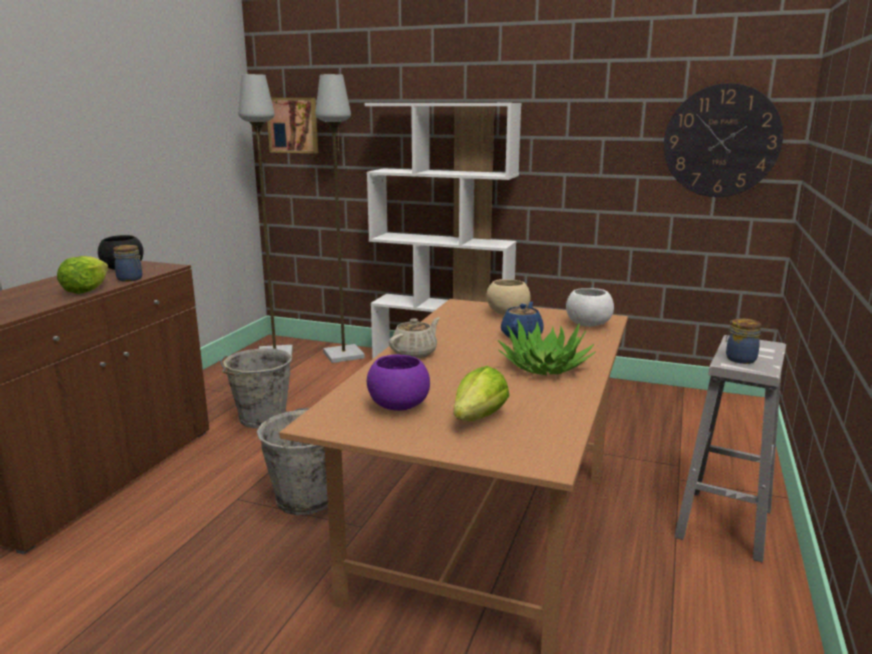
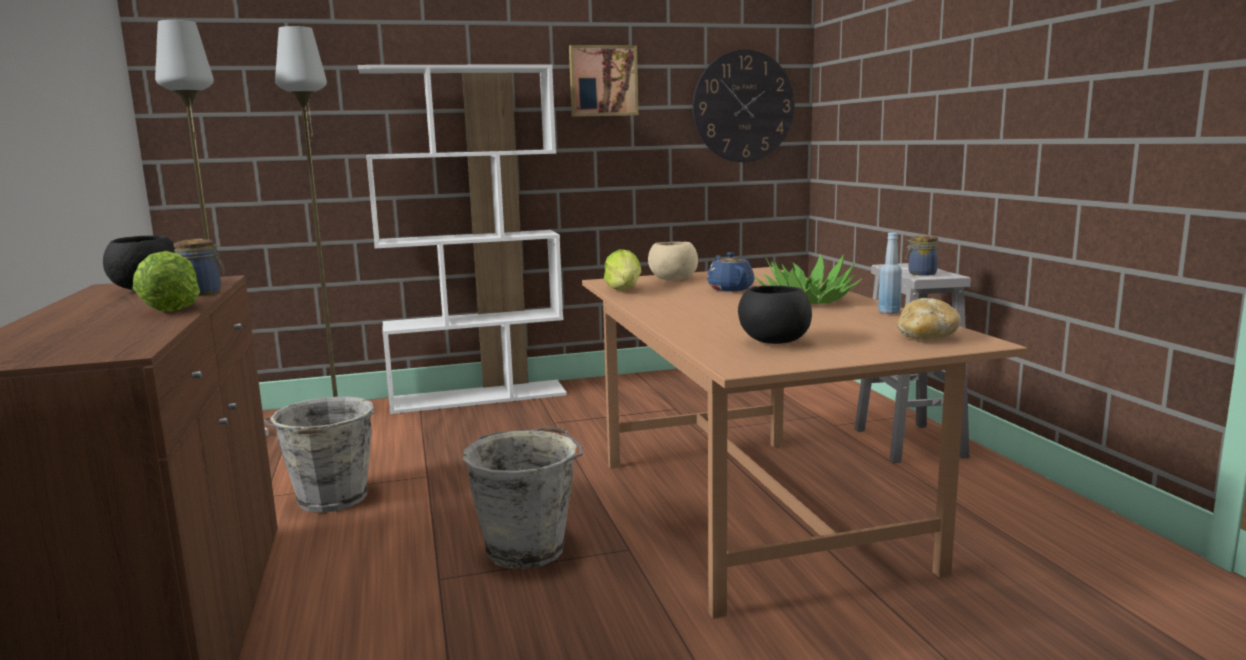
camera: 35 degrees left, 5 degrees down
(293, 125) = (213, 102): picture -> picture (603, 81)
(398, 406) = (774, 342): purple bowl -> black bowl
(415, 353) = (674, 313): beige teapot -> none
(479, 418) = (858, 334): lettuce -> lettuce (624, 290)
(519, 441) = (926, 337): none -> bread
(570, 401) = (889, 312): none -> blue bottle
(588, 325) = (761, 275): white bowl -> none

